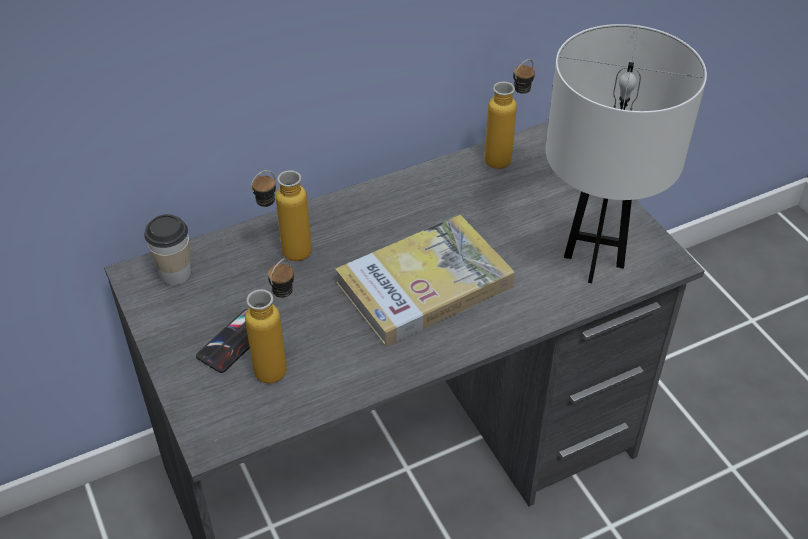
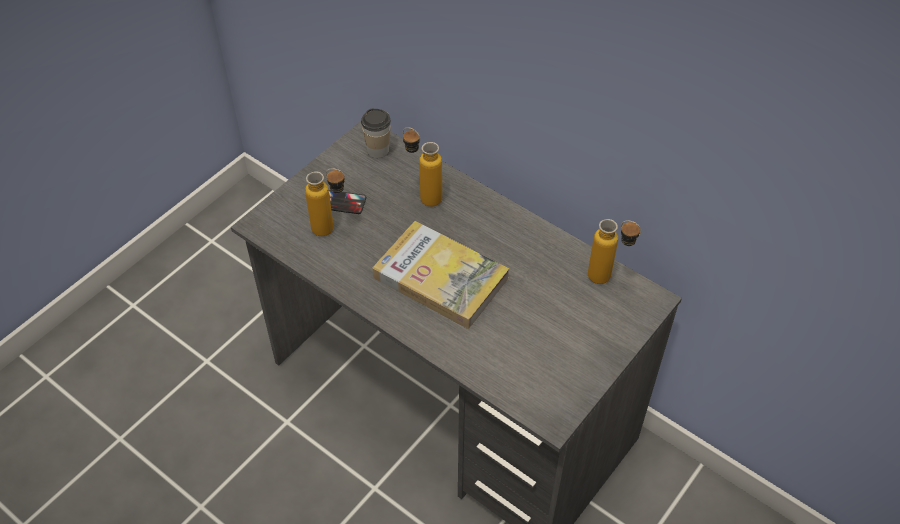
camera: 65 degrees right, 5 degrees up
(594, 261) = (524, 371): white table lamp -> none

